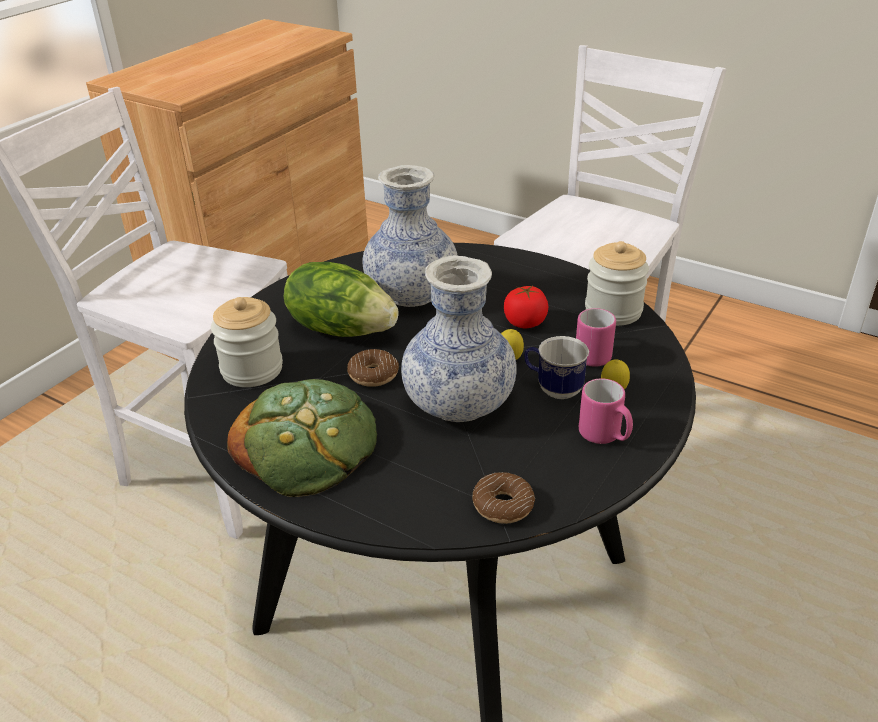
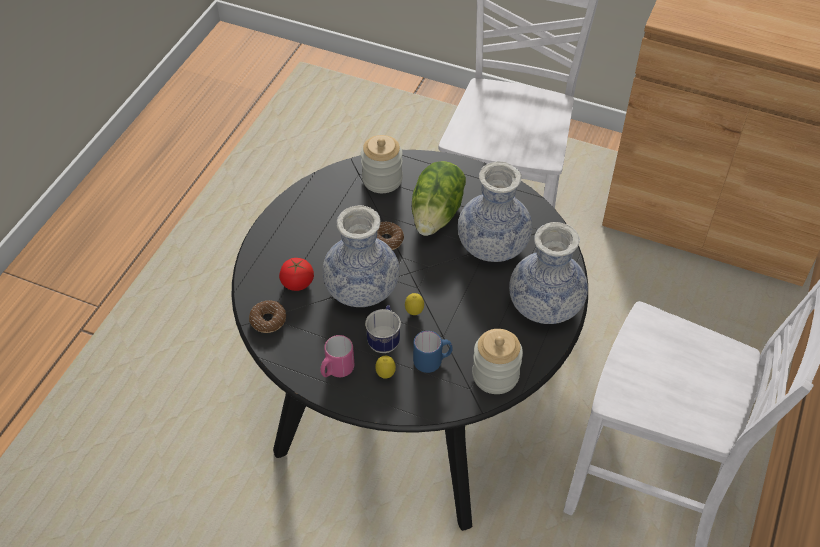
camera: 80 degrees right, 15 degrees up
(307, 443) = (313, 221): bread -> none
(513, 270) = (545, 305): none -> vase
(525, 322) = (467, 318): tomato -> tomato (297, 283)
(591, 353) = (432, 361): pink mug -> blue mug

